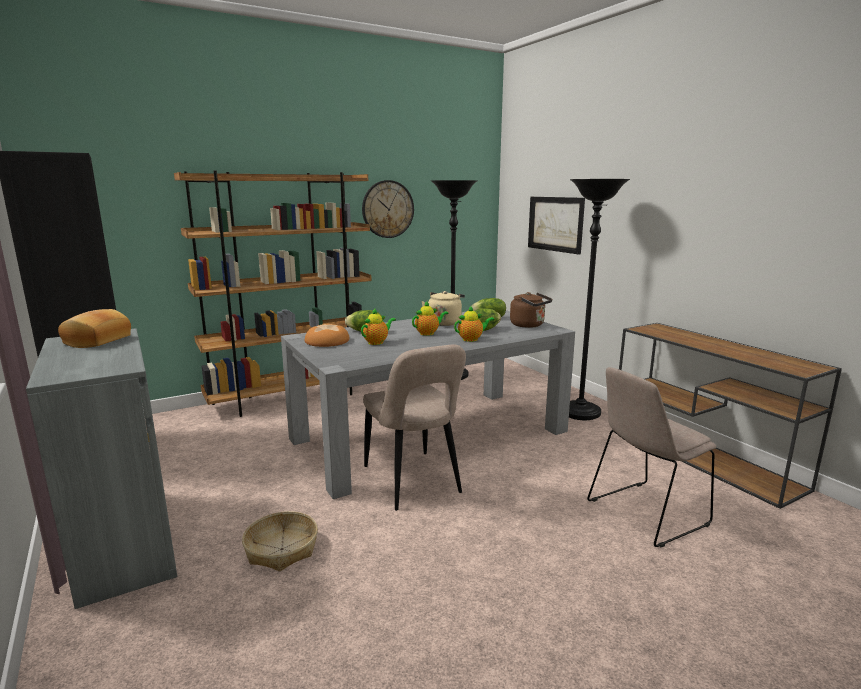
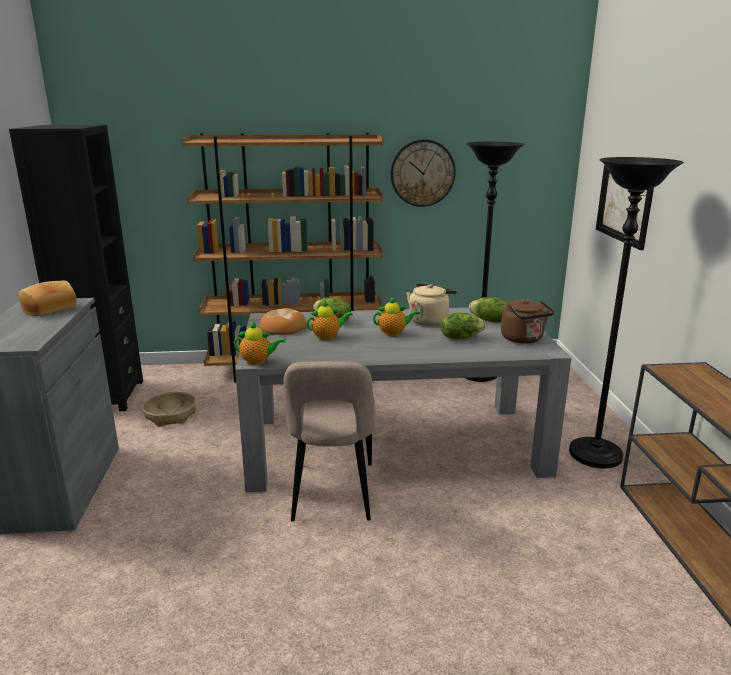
camera: 25 degrees right, 5 degrees up
(281, 549) = (166, 530): basket -> basket (170, 415)
(472, 339) = (430, 349): teapot -> teapot (258, 361)
(644, 514) = (556, 610): beige chair -> none

